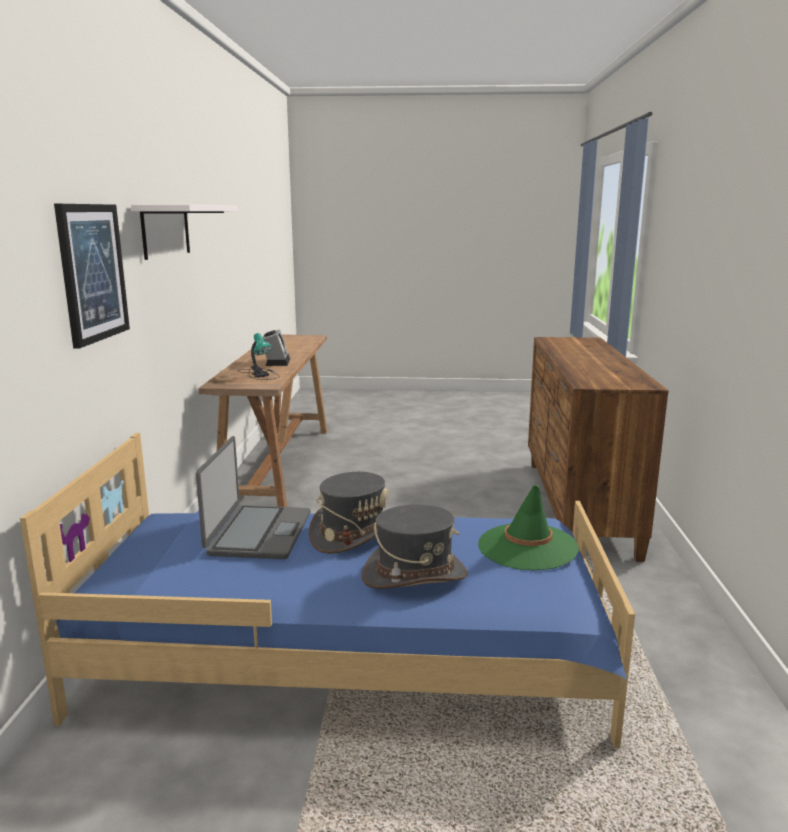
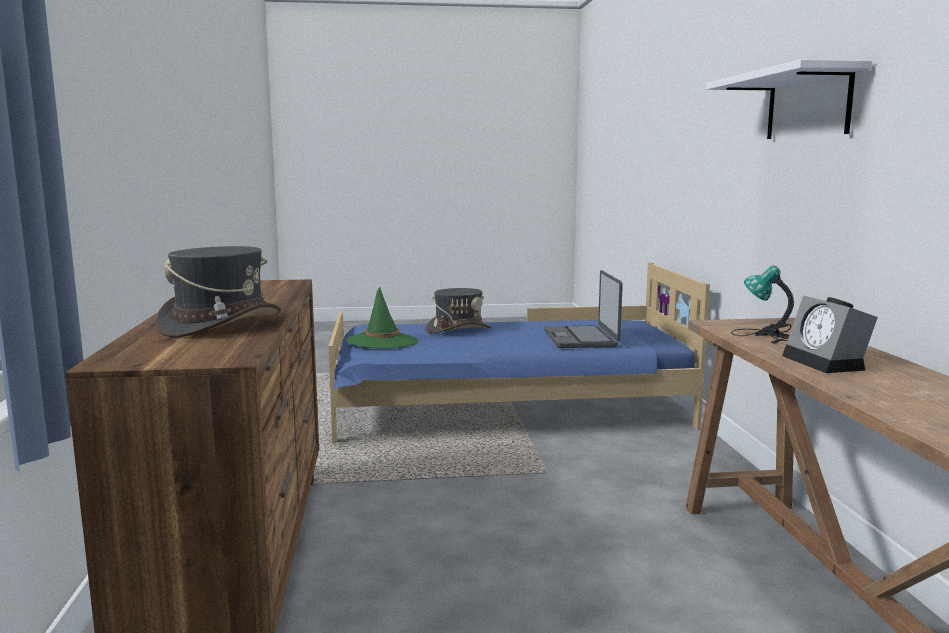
camera: 170 degrees right, 5 degrees down
(92, 272) = (718, 145): picture -> none
(353, 534) = (511, 341): grey hat -> grey hat (221, 325)

